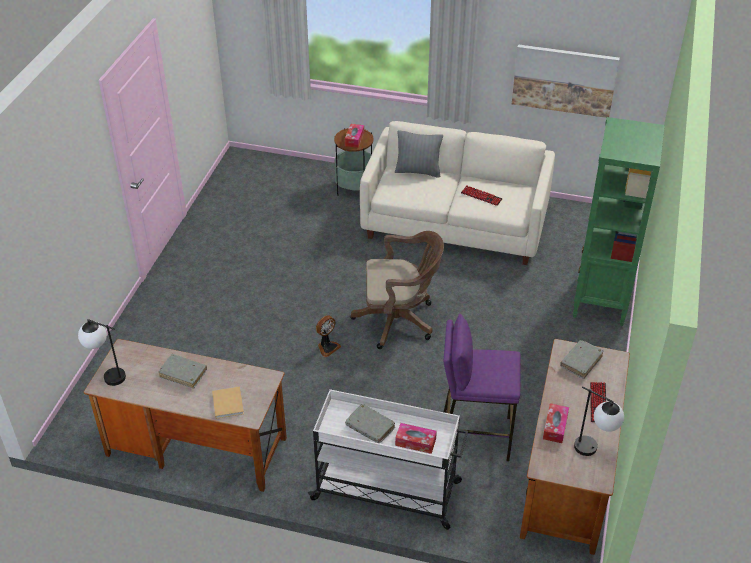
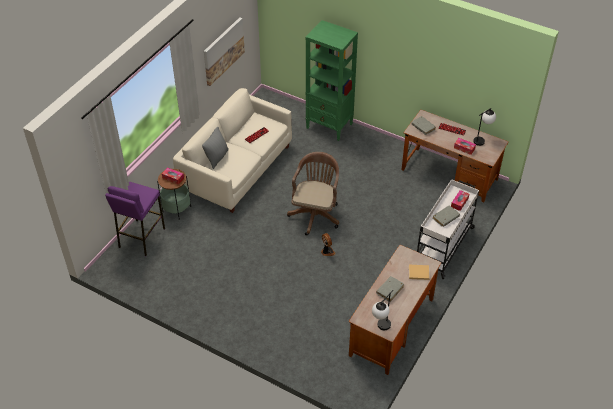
camera: 75 degrees left, 5 degrees up
(475, 435) = (414, 202): purple stool -> purple stool (141, 238)

